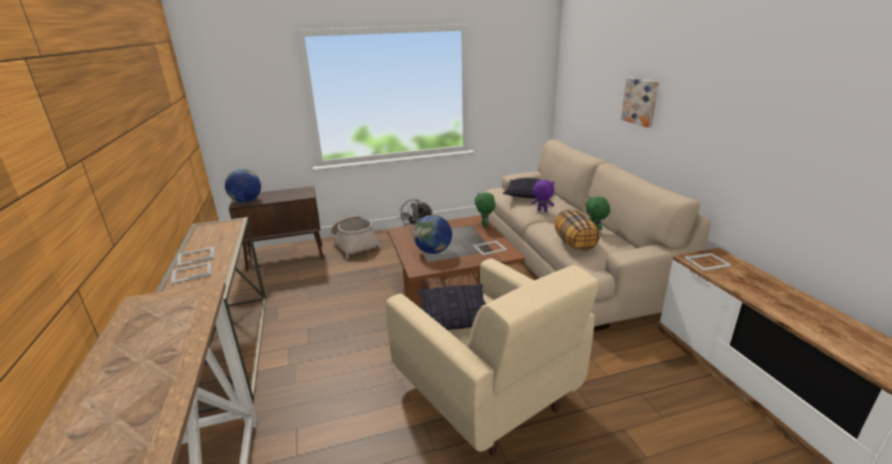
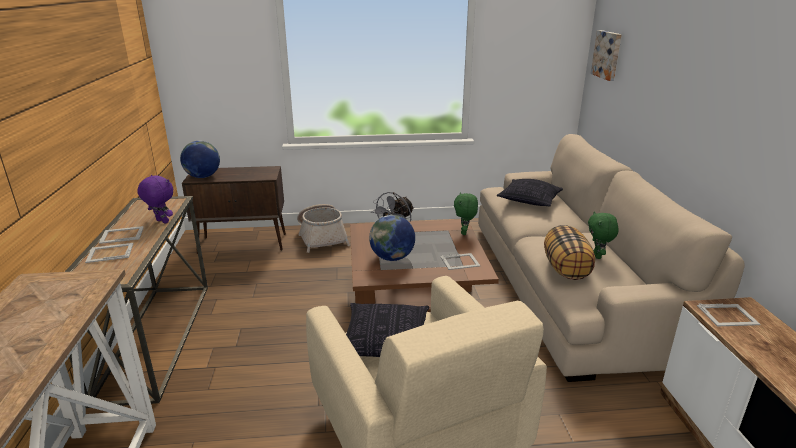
camera: 10 degrees right, 0 degrees up
(541, 211) = (540, 222): purple plush toy -> purple plush toy (161, 221)
(641, 101) = (678, 96): picture -> picture (607, 55)

